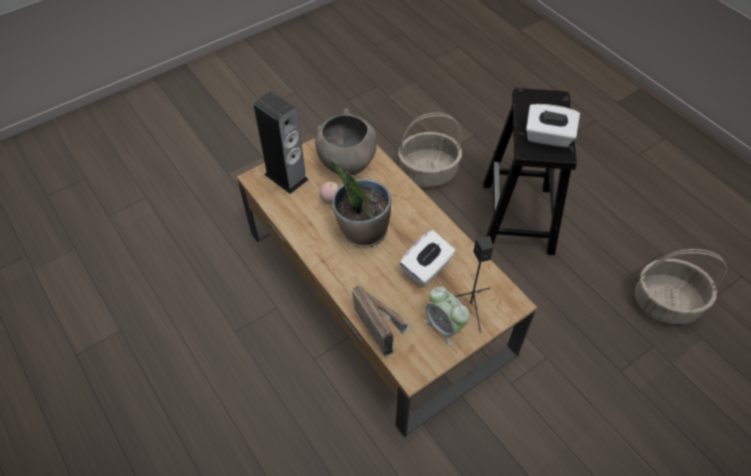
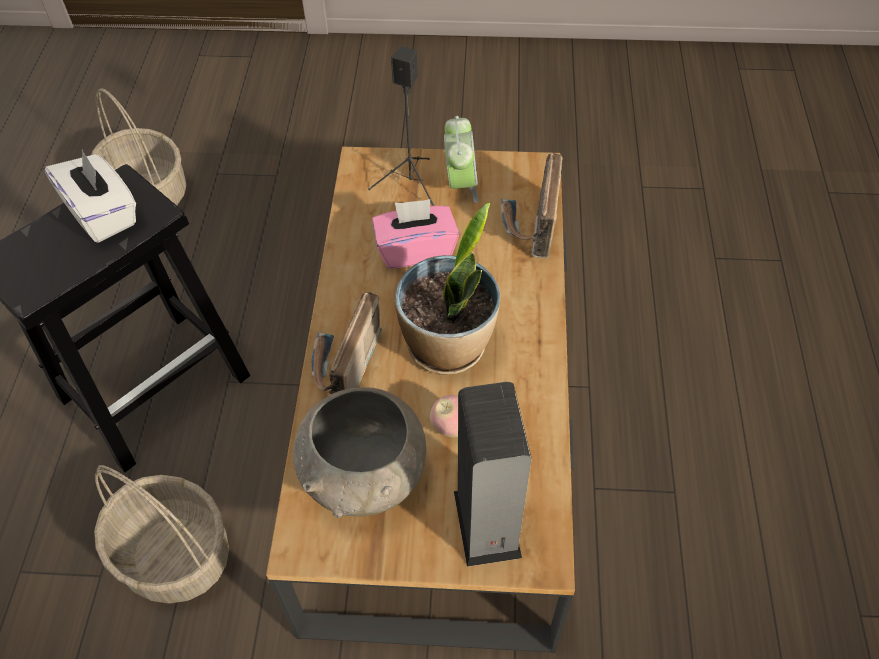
camera: 140 degrees left, 0 degrees up
(399, 194) = (342, 368): none -> radio
(426, 269) = (415, 250): white tissue box -> pink tissue box

